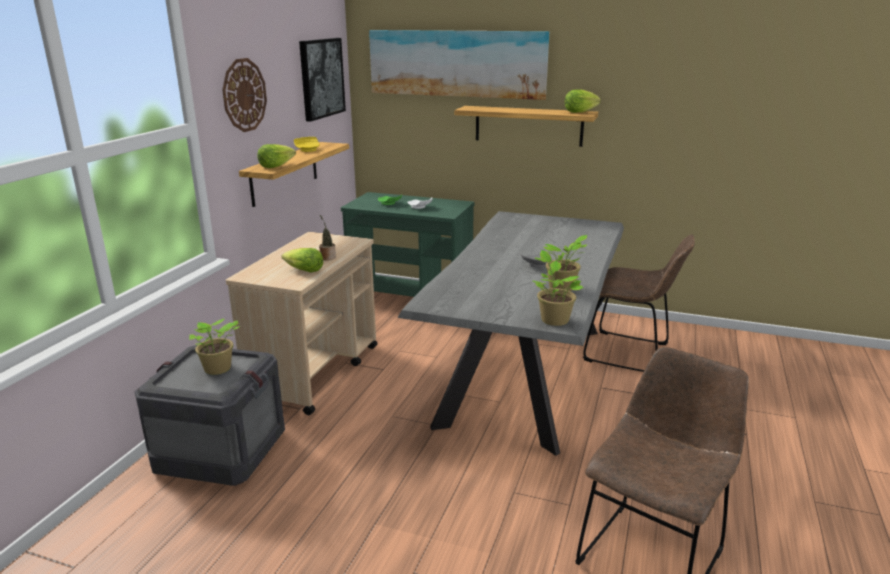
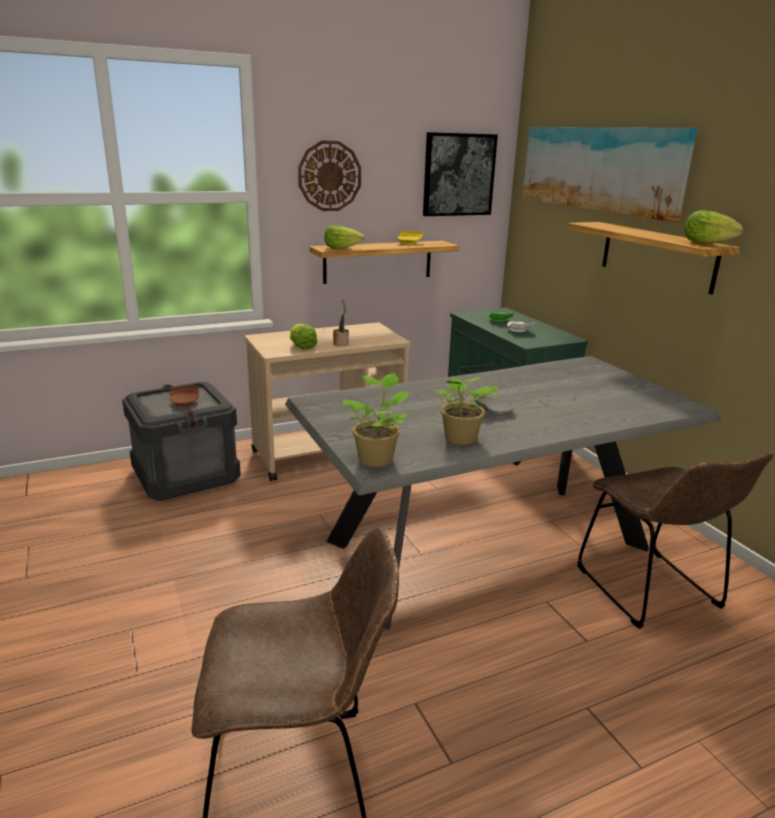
camera: 45 degrees right, 0 degrees up
(217, 370) = (185, 402): potted plant -> brown plate

